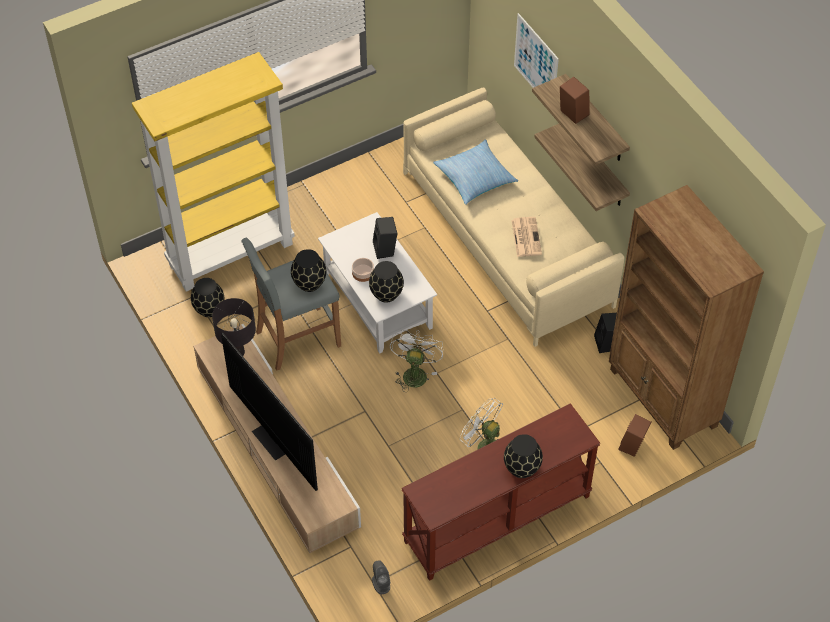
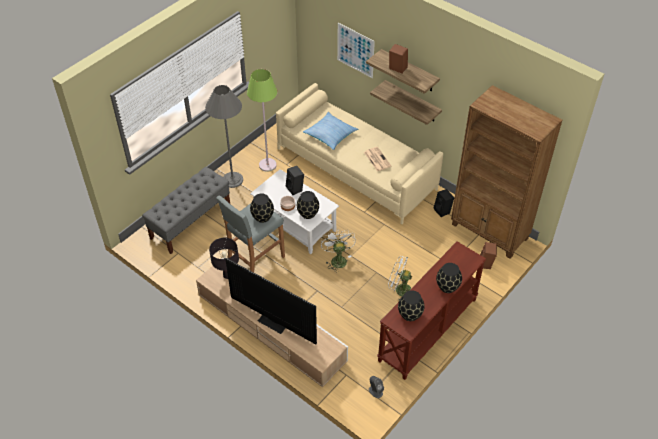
camera: 20 degrees left, 5 degrees down
(209, 308) = (191, 258): black vase -> black vase (410, 314)
(231, 253) = (191, 221): yellow bookcase -> grey bench
(317, 205) = (232, 180): none -> grey floor lamp
(377, 195) = (267, 165): none -> green floor lamp

